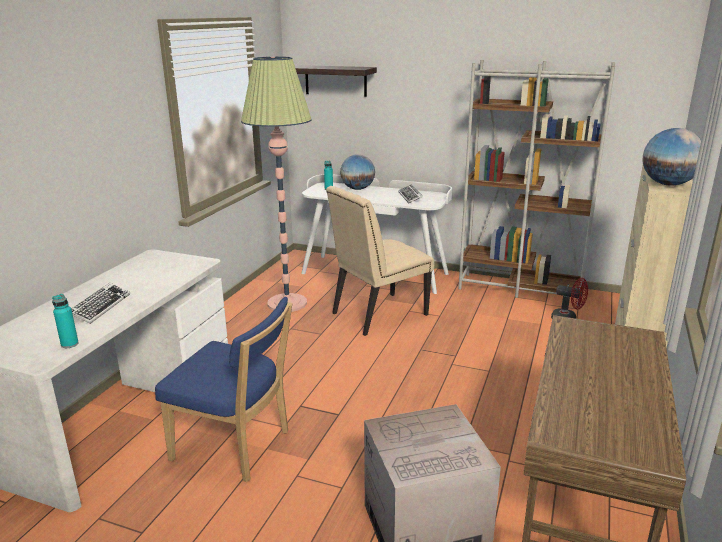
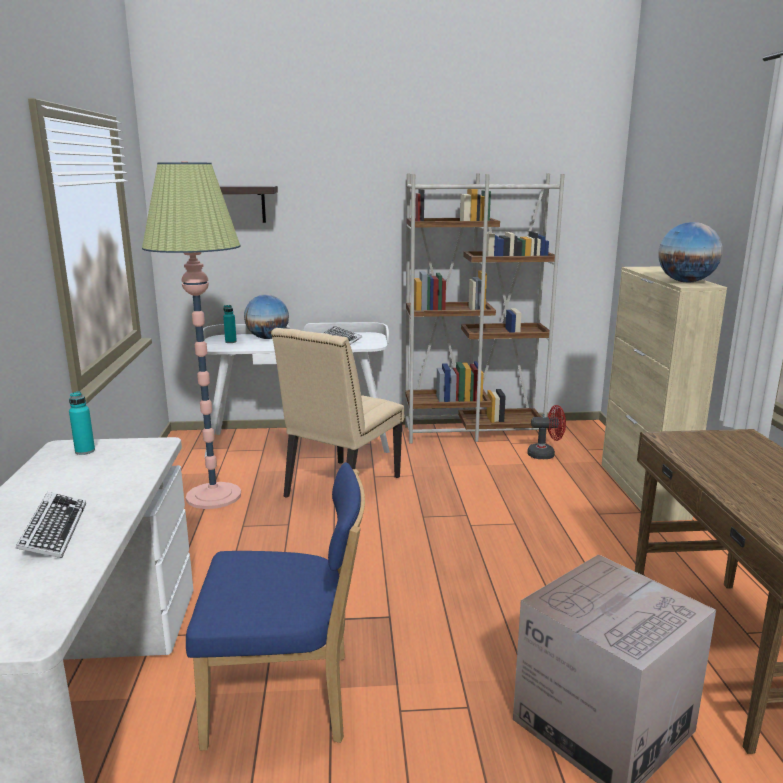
camera: 25 degrees left, 5 degrees down
(69, 344) = (57, 596): turquoise bottle -> turquoise bottle (85, 451)

